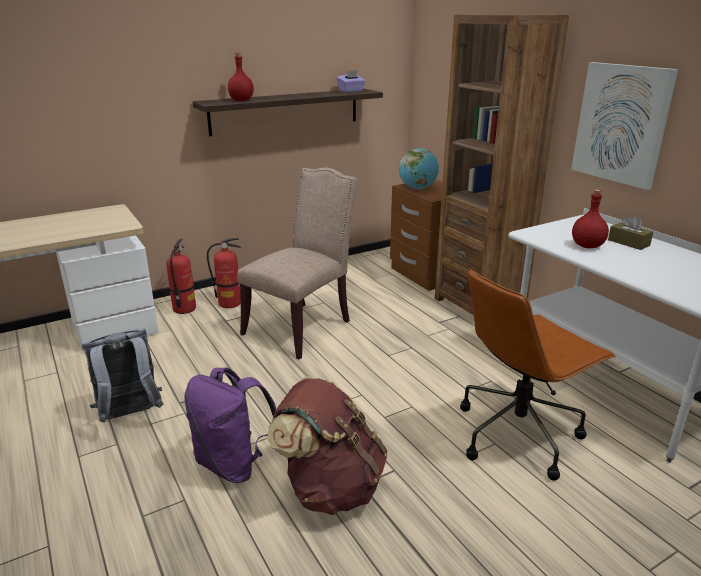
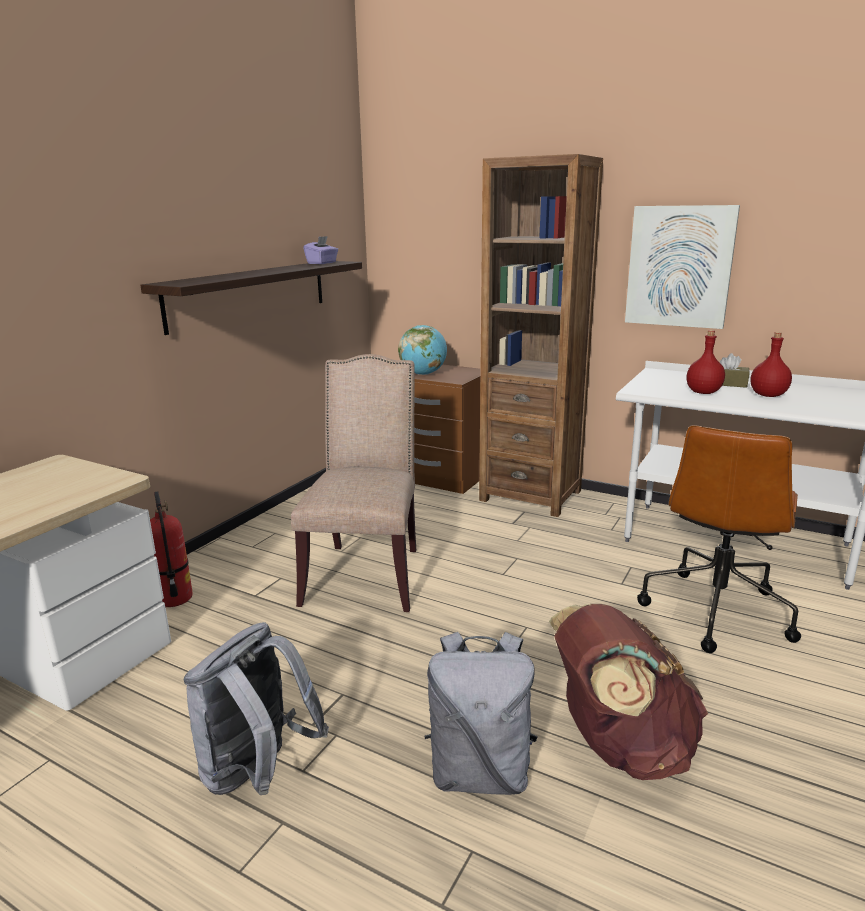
camera: 30 degrees left, 5 degrees down
(230, 303) = (236, 572): fire extinguisher -> none
(234, 464) = (480, 772): purple backpack -> grey backpack
(241, 100) = (213, 279): red bottle -> red bottle (767, 395)

